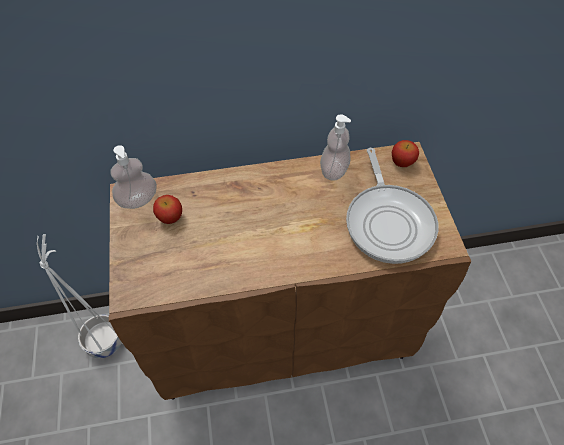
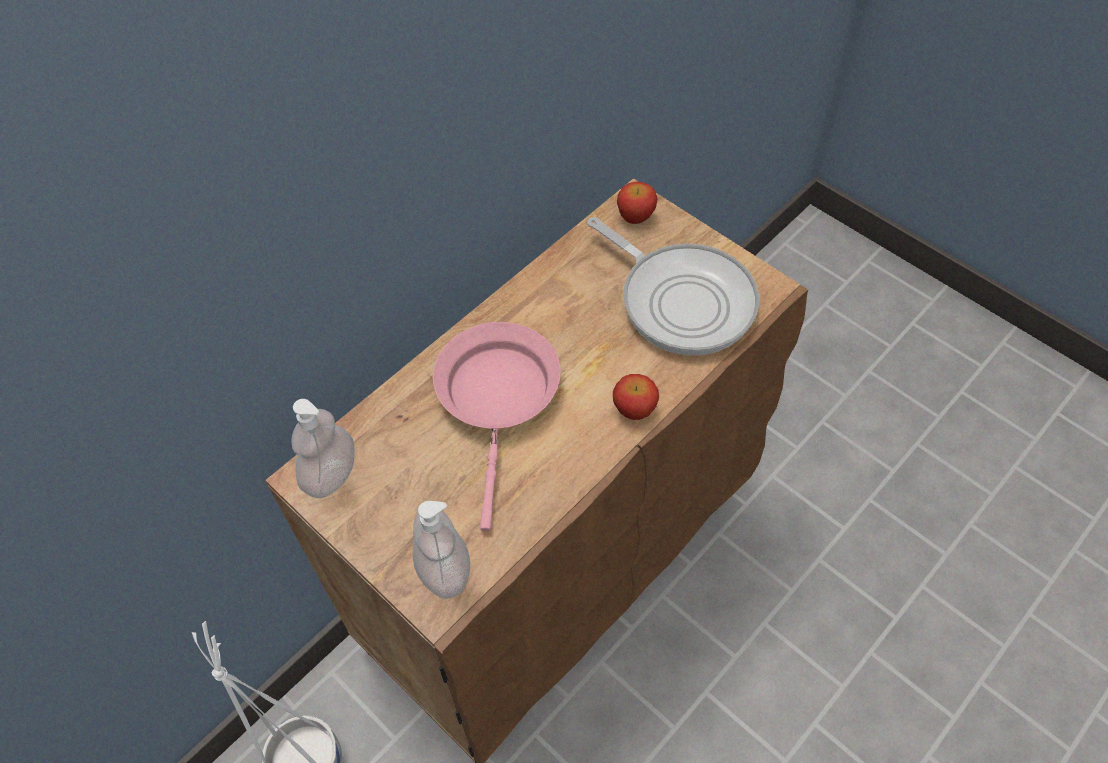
camera: 35 degrees left, 0 degrees up
(170, 217) = (400, 469): apple -> apple (634, 409)
(246, 213) = (498, 399): none -> pink frying pan
(334, 170) = (561, 275): soap dispenser -> soap dispenser (444, 570)

